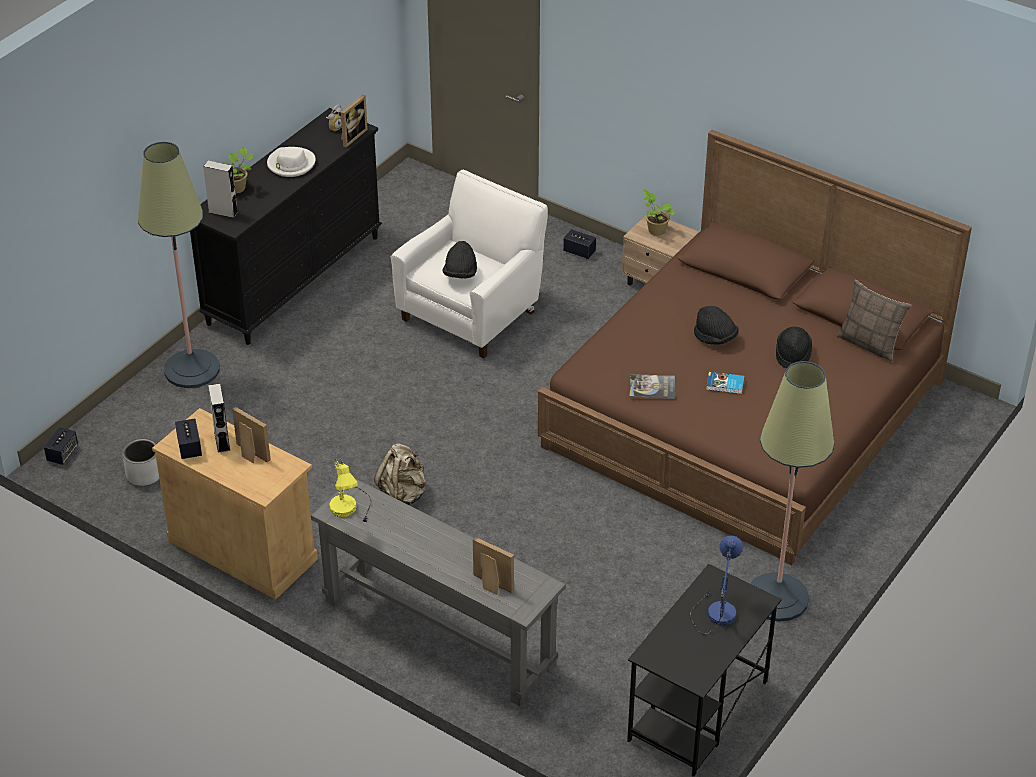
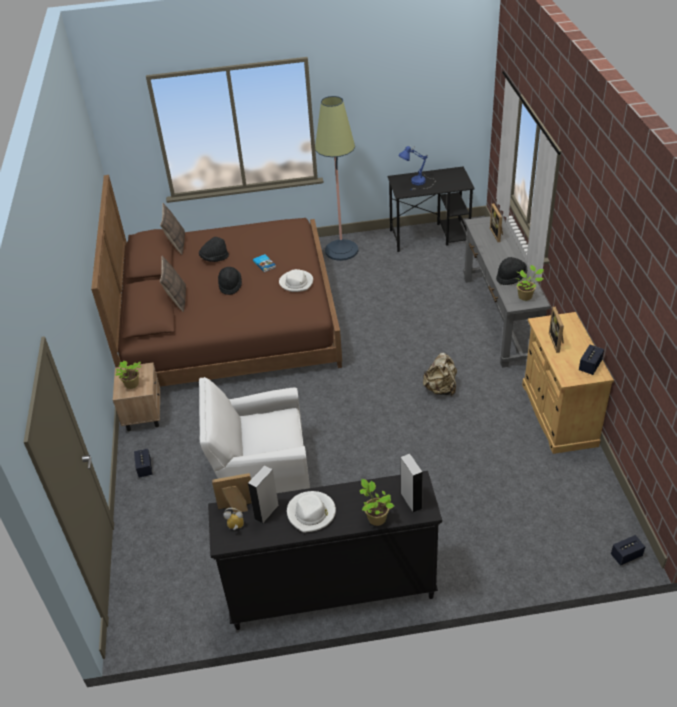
camera: 130 degrees left, 0 degrees up
(144, 474) = (579, 501): grey planter -> none
(192, 369) = (479, 563): floor lamp -> none
(222, 441) = (566, 358): grey speaker -> grey speaker (266, 512)
(351, 510) = (526, 296): yellow table lamp -> potted plant
(460, 274) = (278, 424): black hat -> black hat (511, 277)
(652, 387) = (296, 282): book -> white hat
(741, 291) = (177, 299): none -> pillow

